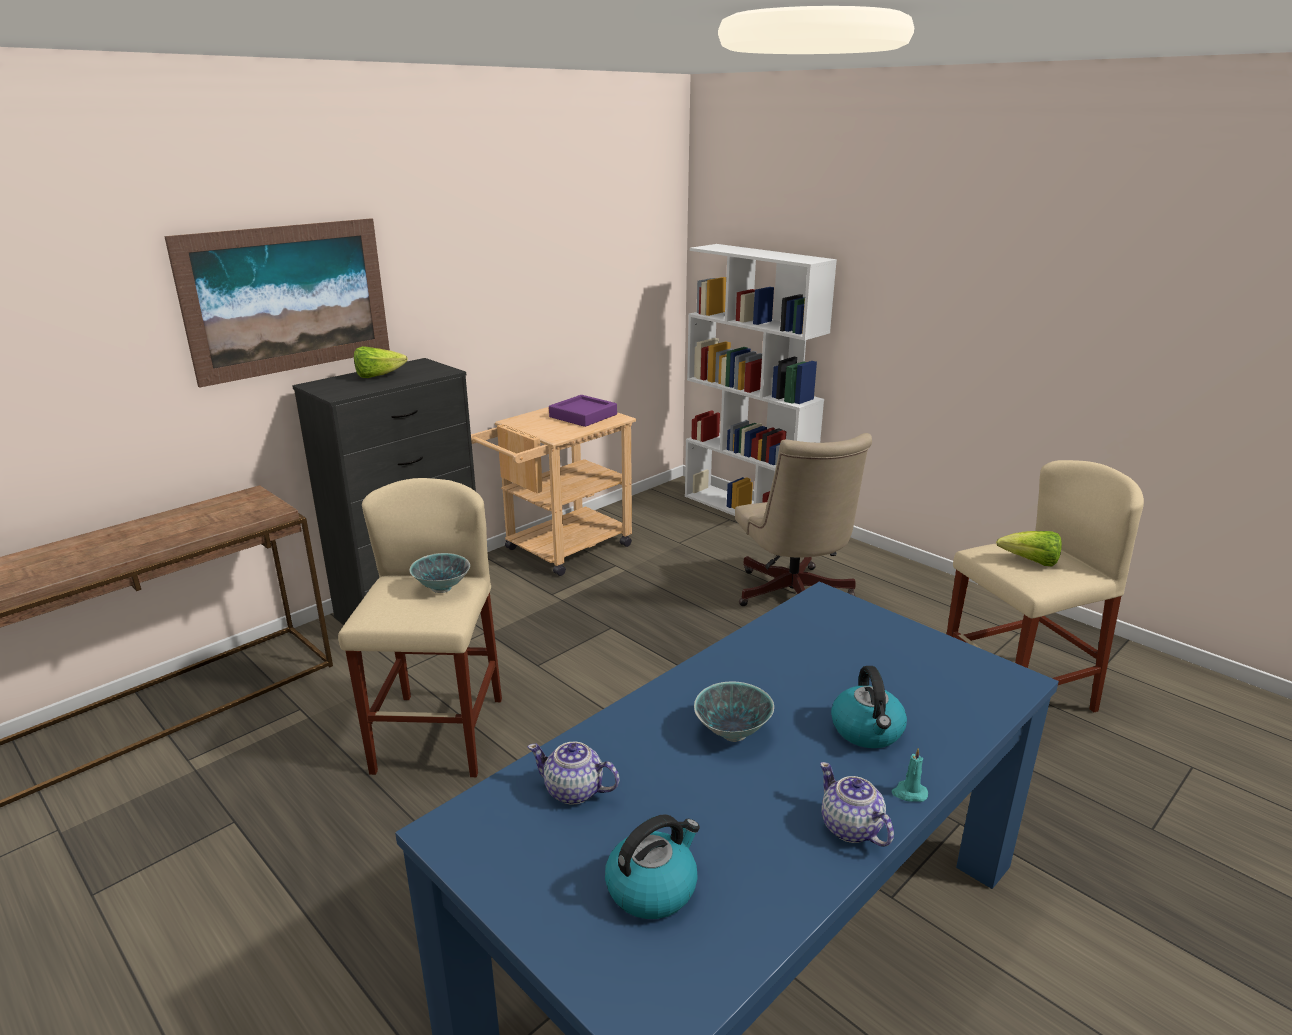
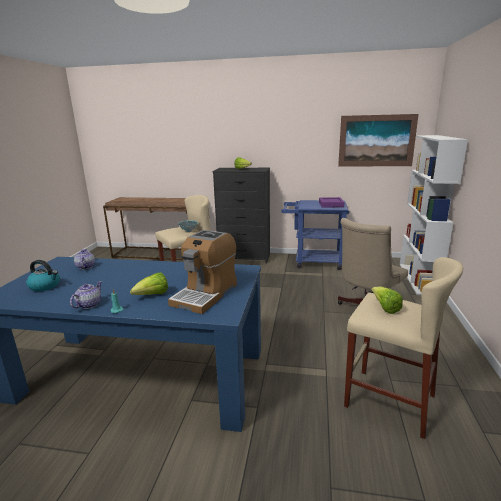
camera: 55 degrees right, 5 degrees down
(288, 299) = (224, 139): picture -> picture (376, 141)
(560, 550) = (313, 262): beige cart -> blue cart
(733, 732) = (132, 277): bowl -> none
(867, 731) = (152, 295): kettle -> lettuce
(910, 672) = (205, 294): none -> coffee machine

